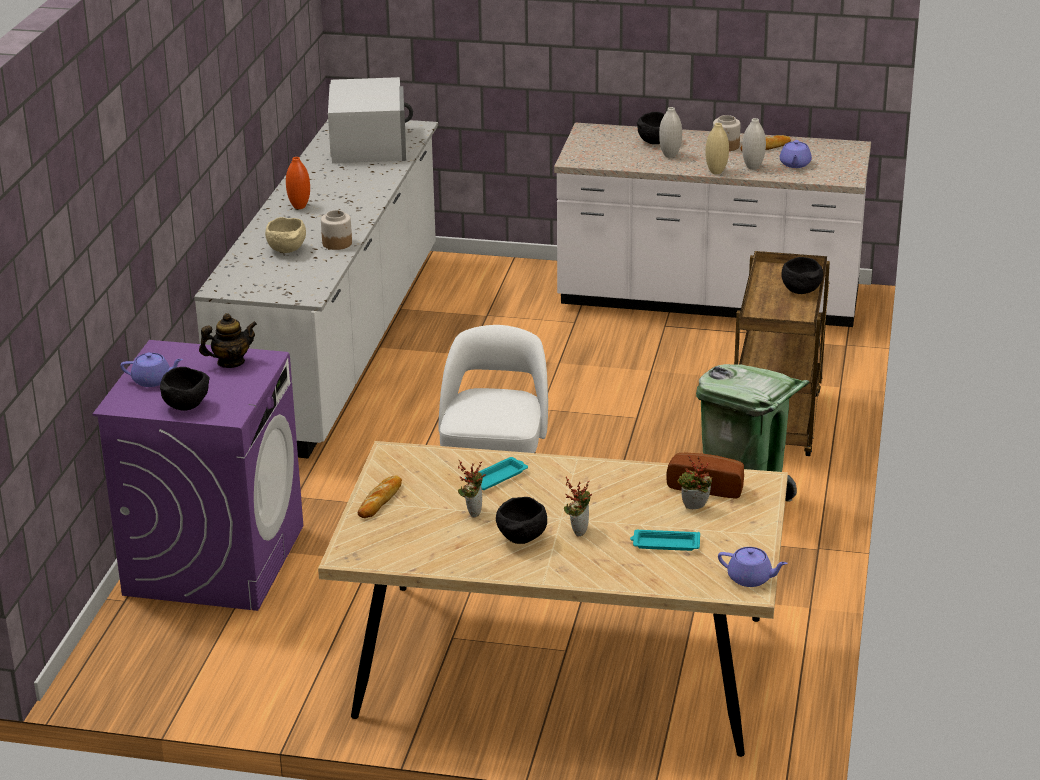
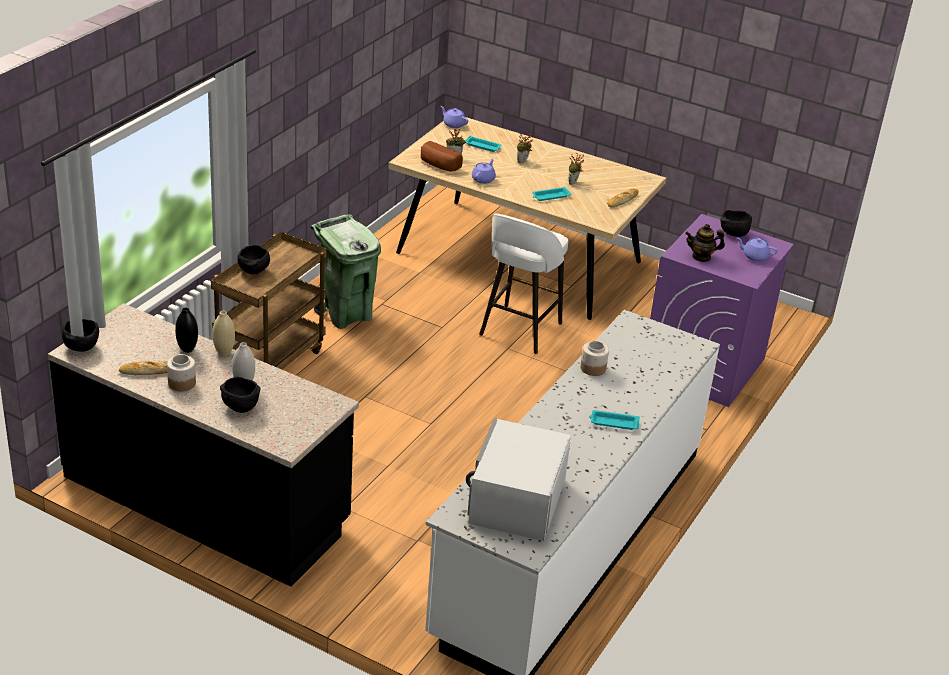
camera: 165 degrees left, 5 degrees up
(287, 250) = (636, 371): beige bowl -> none
(299, 206) = (613, 423): orange vase -> turquoise tray
(522, 539) = (554, 165): black bowl -> black bowl (82, 347)
(709, 300) = (207, 500): white counter -> black counter
(753, 167) = (187, 349): white vase -> black vase
(795, 164) = (148, 343): purple teapot -> purple teapot (483, 179)

